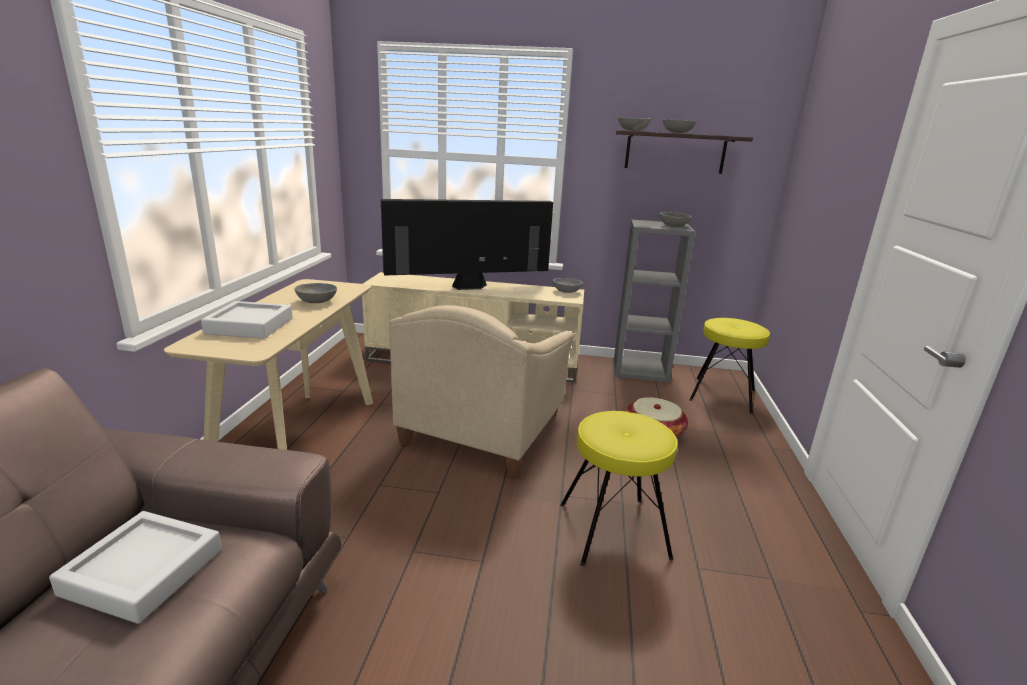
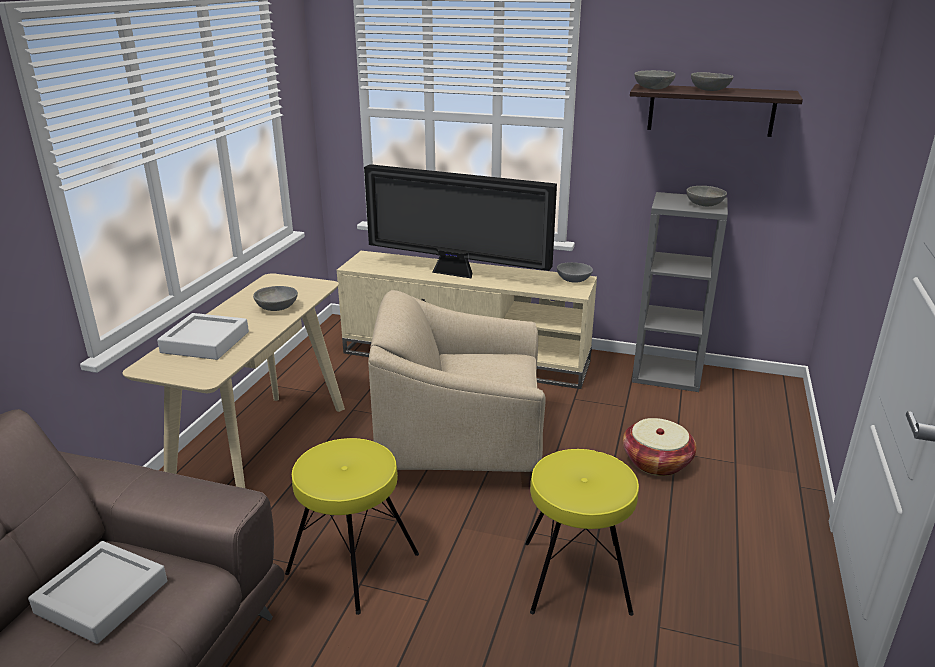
camera: 10 degrees right, 5 degrees up
(468, 287) = (456, 273): television -> television turned 150 degrees counterclockwise
(484, 429) = (460, 447): beige armchair -> beige armchair turned 60 degrees clockwise
(722, 394) = (761, 411): yellow stool -> yellow stool (353, 562)

